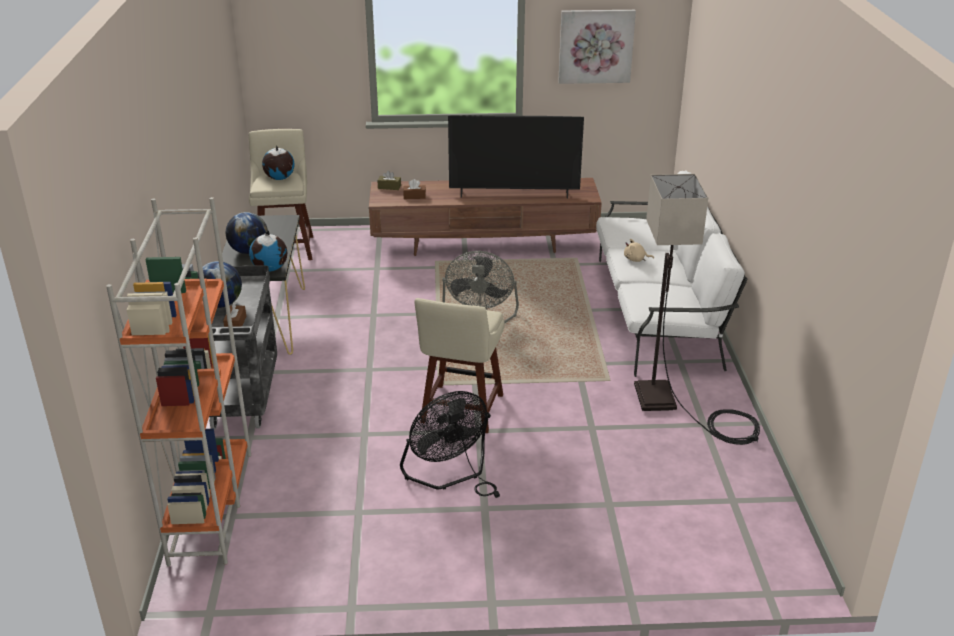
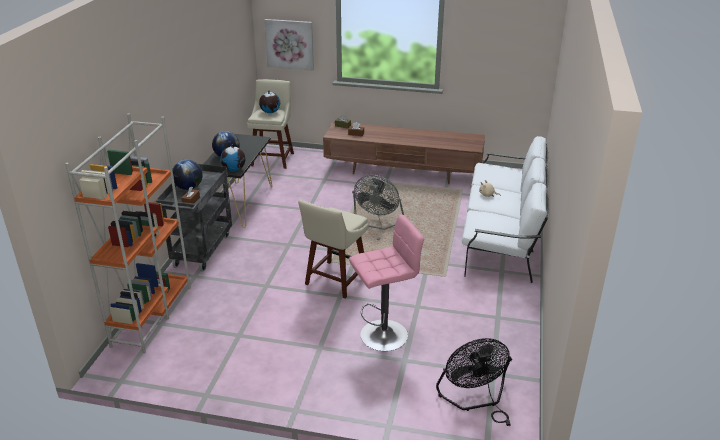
camera: 15 degrees right, 0 degrees up
(456, 474) = (312, 322): black fan -> black fan (479, 400)
(514, 194) = (423, 140): television -> none
(566, 475) = (384, 335): none -> pink stool
(595, 46) = (493, 42): picture -> picture (289, 44)
(696, 414) = (495, 309): floor lamp -> none

